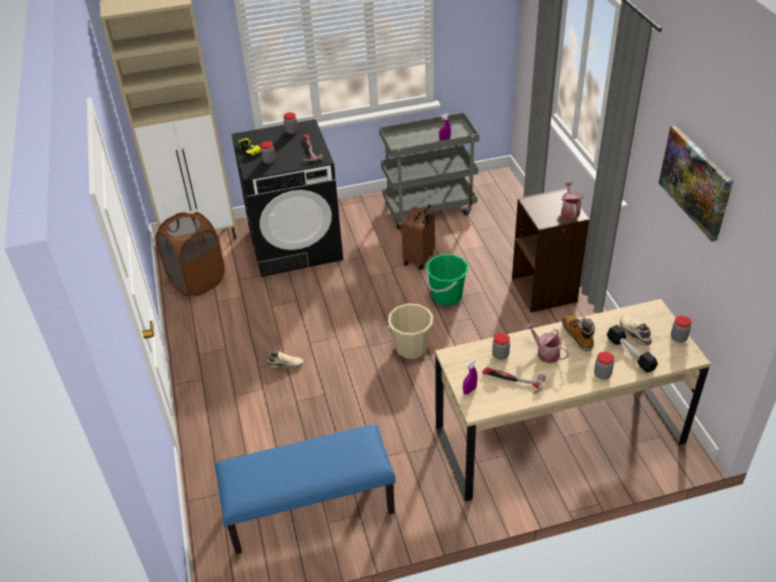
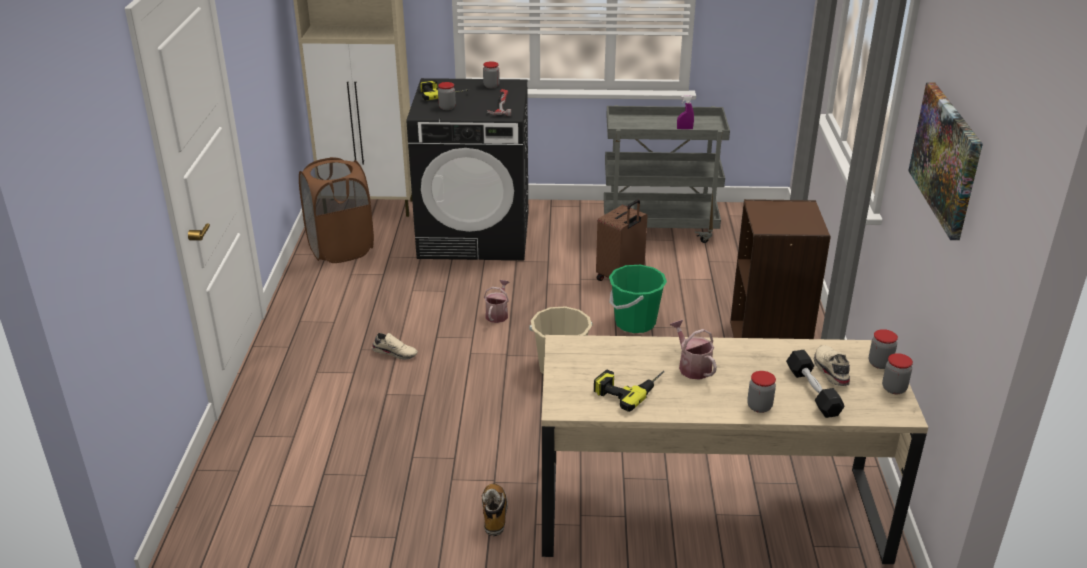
camera: 15 degrees right, 10 degrees down
(310, 509) = (337, 515): blue bench -> none
(469, 390) = (565, 385): purple spray bottle -> none
(500, 355) = (629, 356): jar -> jar (880, 363)
(512, 381) = (628, 387): hammer -> power drill
(569, 210) = (807, 223): watering can -> watering can (497, 314)
(577, 336) = (747, 358): boot -> boot (494, 514)

